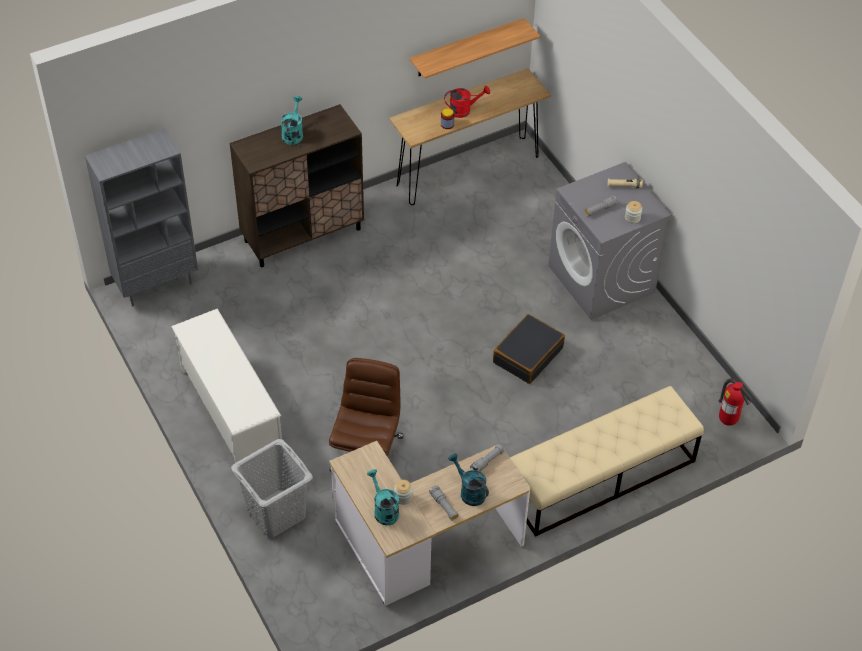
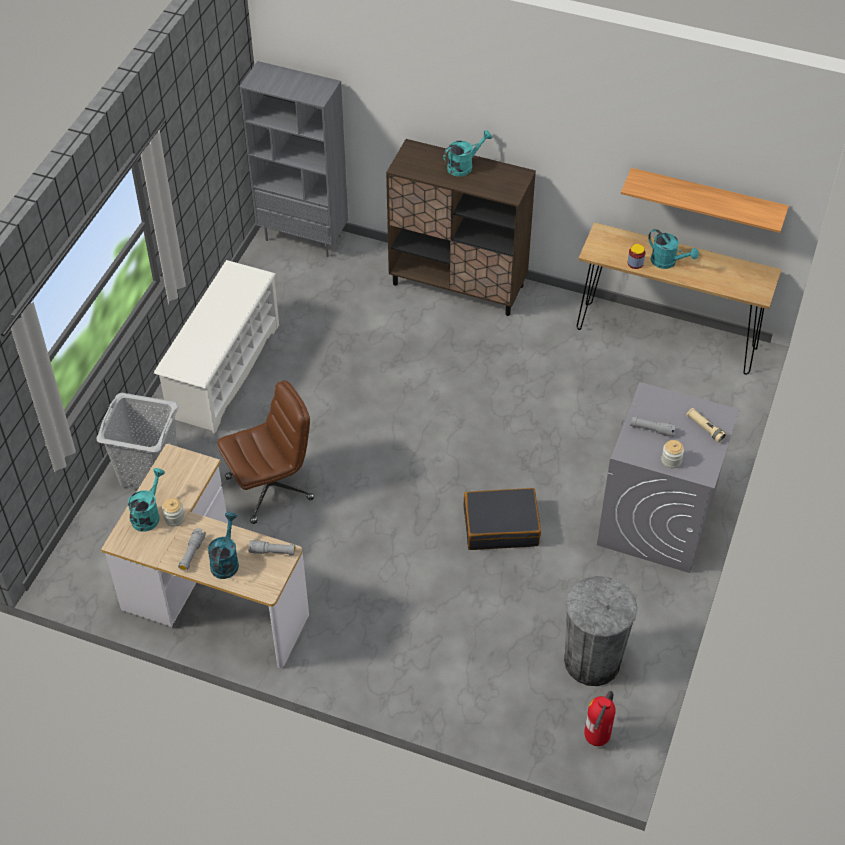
camera: 50 degrees right, 0 degrees up
(464, 110) = (667, 262): red watering can -> turquoise watering can
(600, 477) = (417, 677): beige bench -> none
(672, 383) = (592, 661): none -> grey trash can

